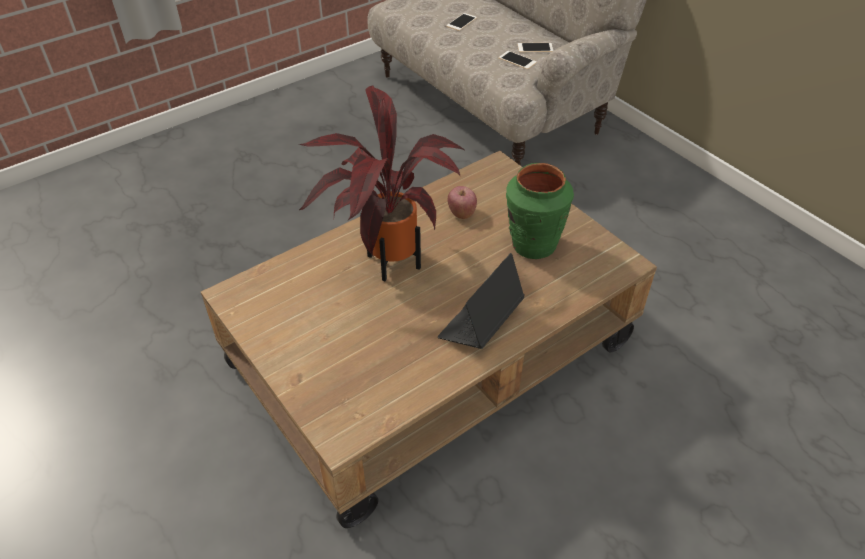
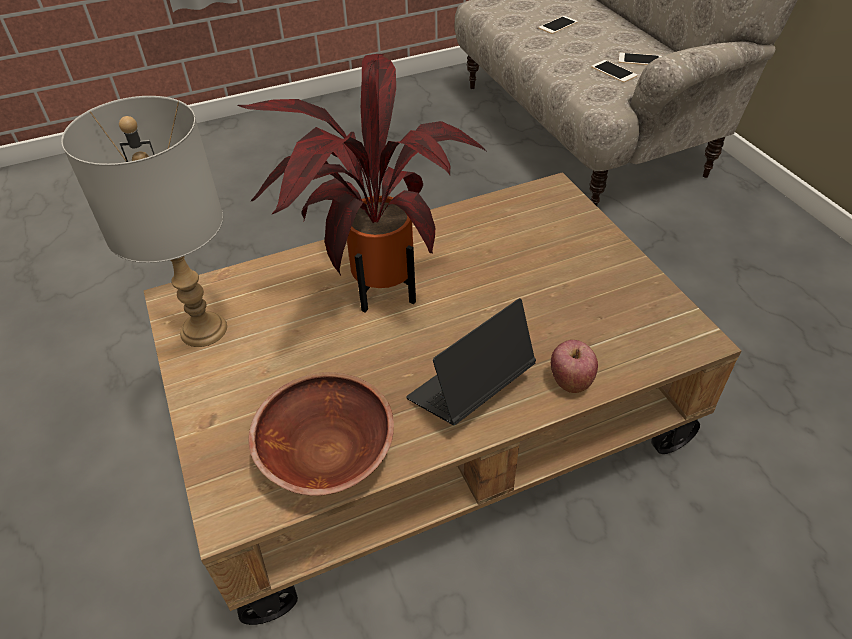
camera: 15 degrees right, 0 degrees up
(264, 314) = (203, 330): none -> grey table lamp
(394, 385) = (327, 453): none -> brown bowl
(461, 213) = (490, 241): apple -> apple (571, 380)
(533, 244) = (572, 294): green vase -> none

